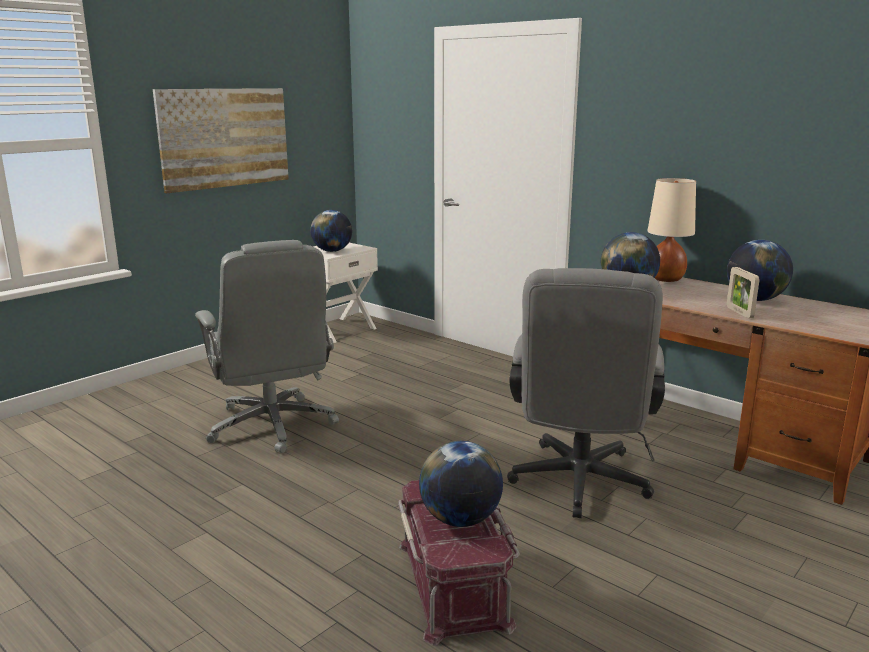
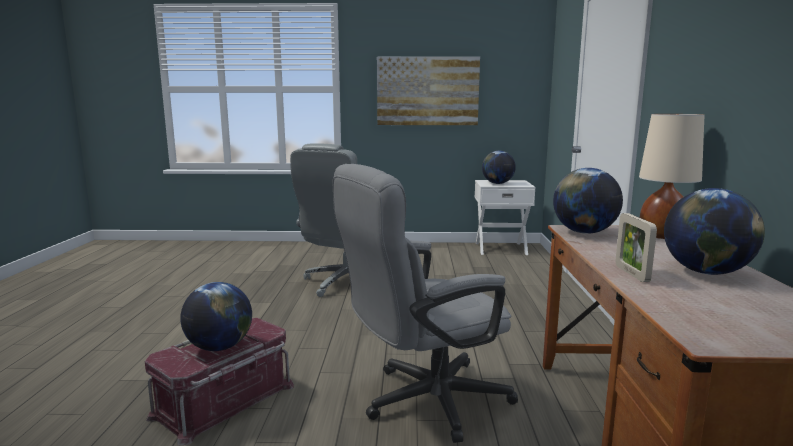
camera: 50 degrees right, 5 degrees down
(739, 312) = (631, 273): picture frame -> picture frame turned 45 degrees counterclockwise

